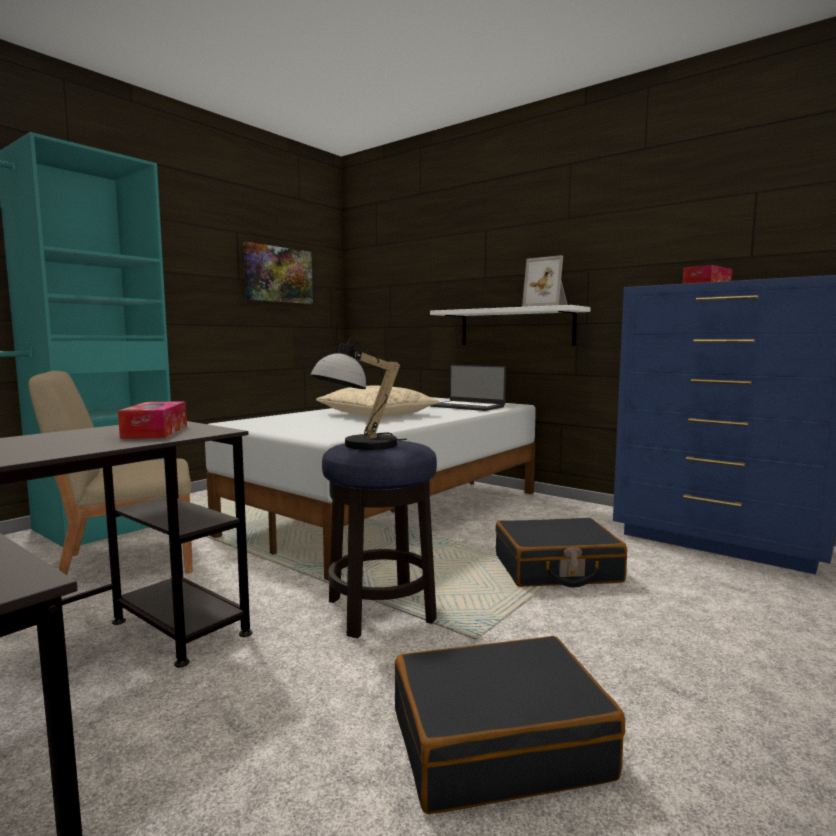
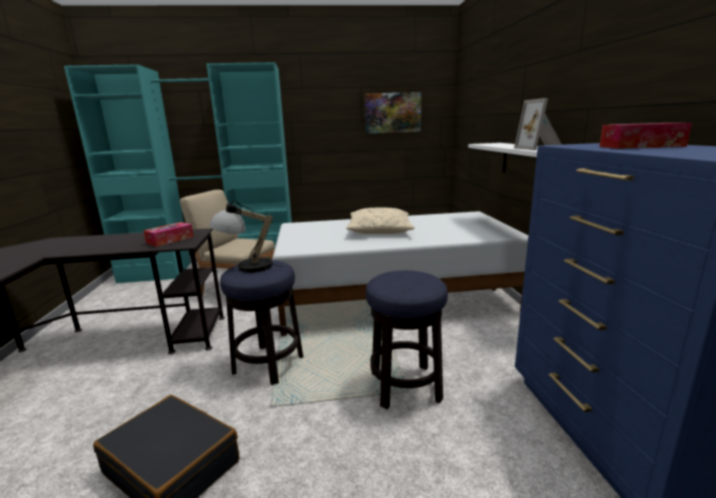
camera: 45 degrees right, 10 degrees up
(468, 406) = (467, 231): laptop -> none
(556, 569) = (405, 386): black suitcase -> stool

